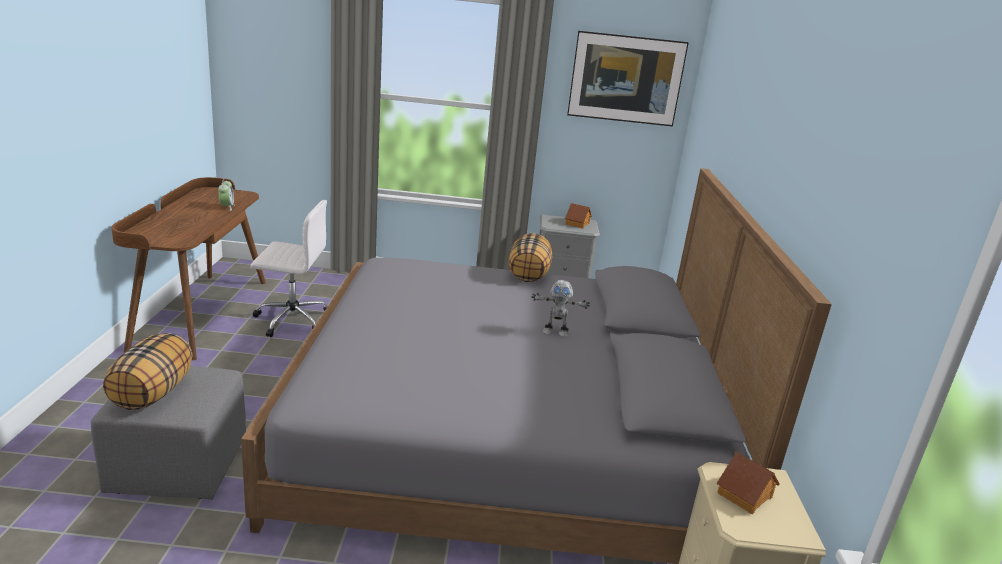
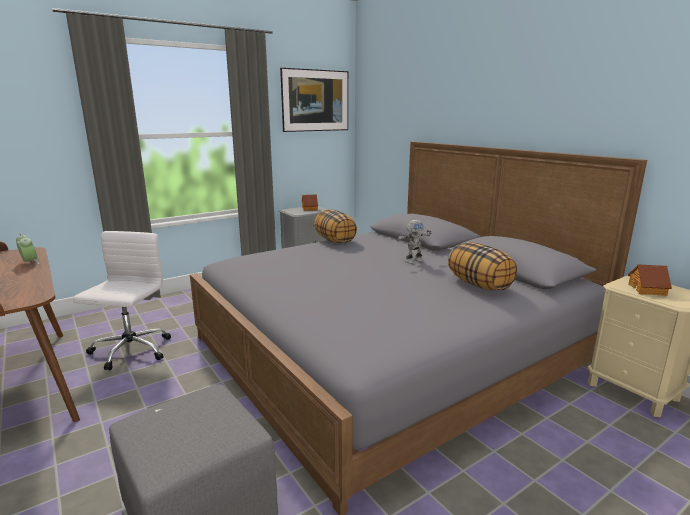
camera: 35 degrees left, 5 degrees down
(153, 394) = (179, 438): pillow -> pillow (479, 285)
(291, 319) = (130, 351): white office chair -> white office chair turned 45 degrees counterclockwise

